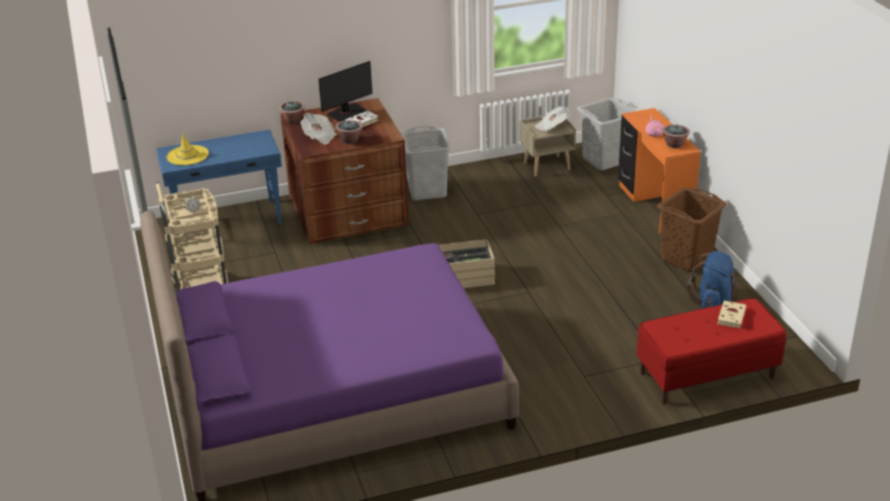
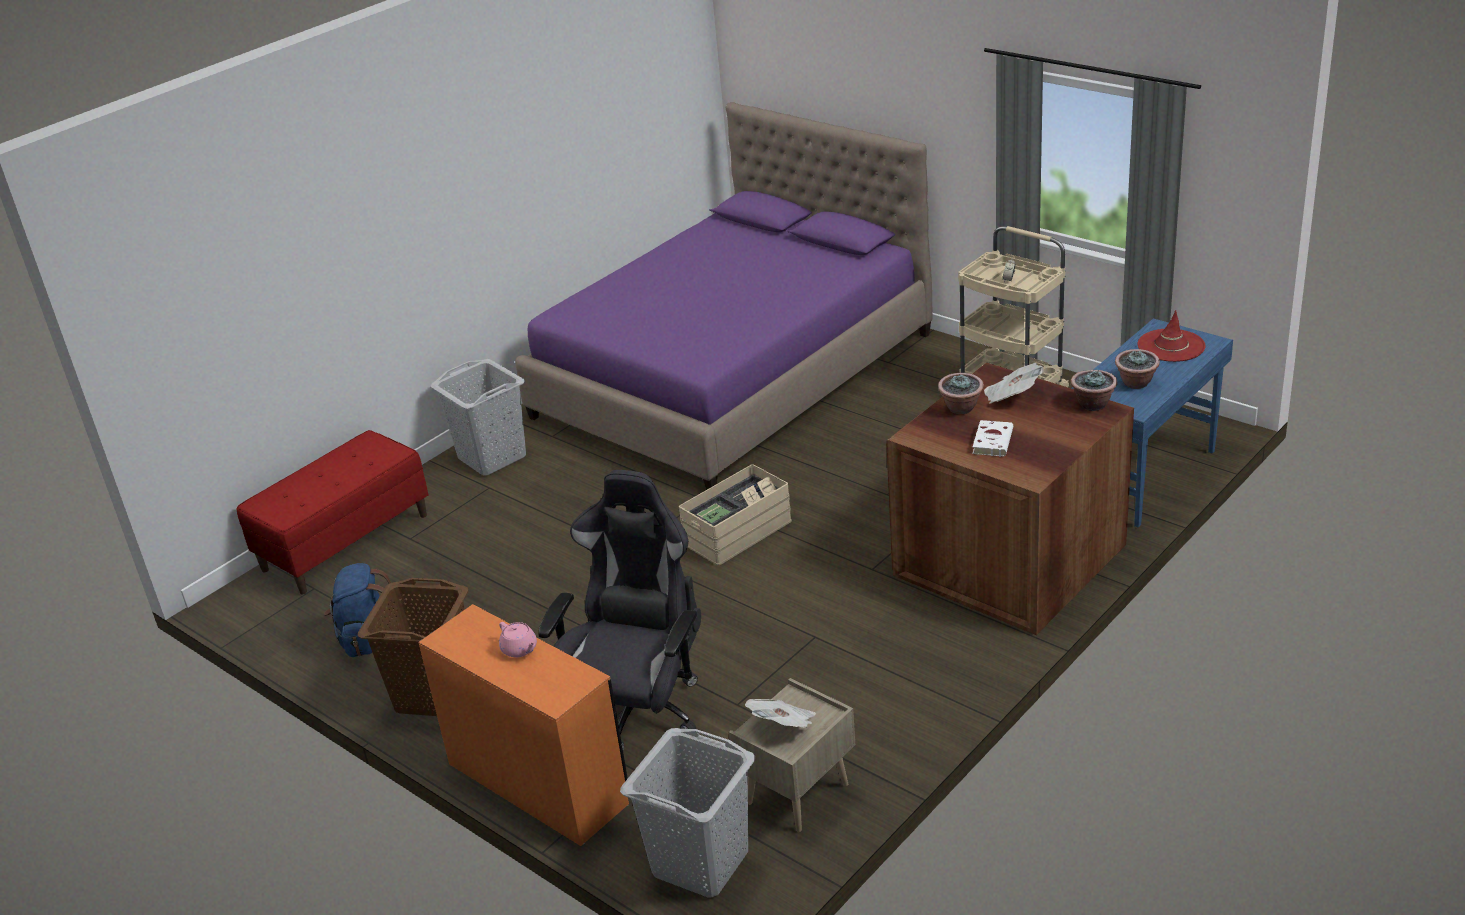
camera: 150 degrees right, 0 degrees up
(187, 155) = (1171, 346): yellow hat -> red hat
(347, 113) = (1039, 447): monitor -> none
(427, 190) = (940, 645): grey laundry basket -> grey laundry basket (492, 457)
(590, 213) = (638, 717): none -> black office chair
(674, 145) = (469, 637): potted plant -> potted plant (1136, 383)
(731, 316) = (308, 497): beige book -> none

